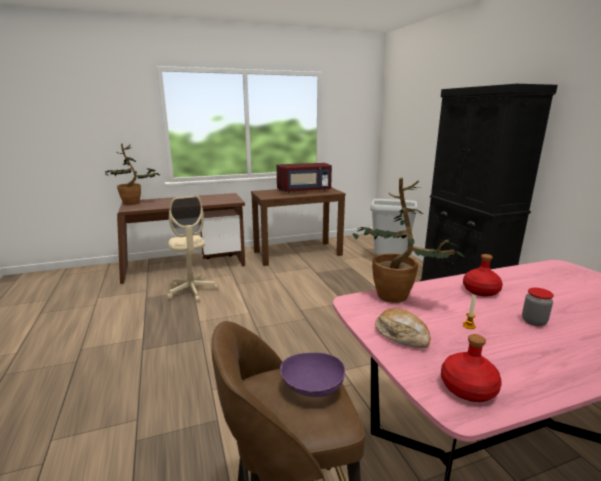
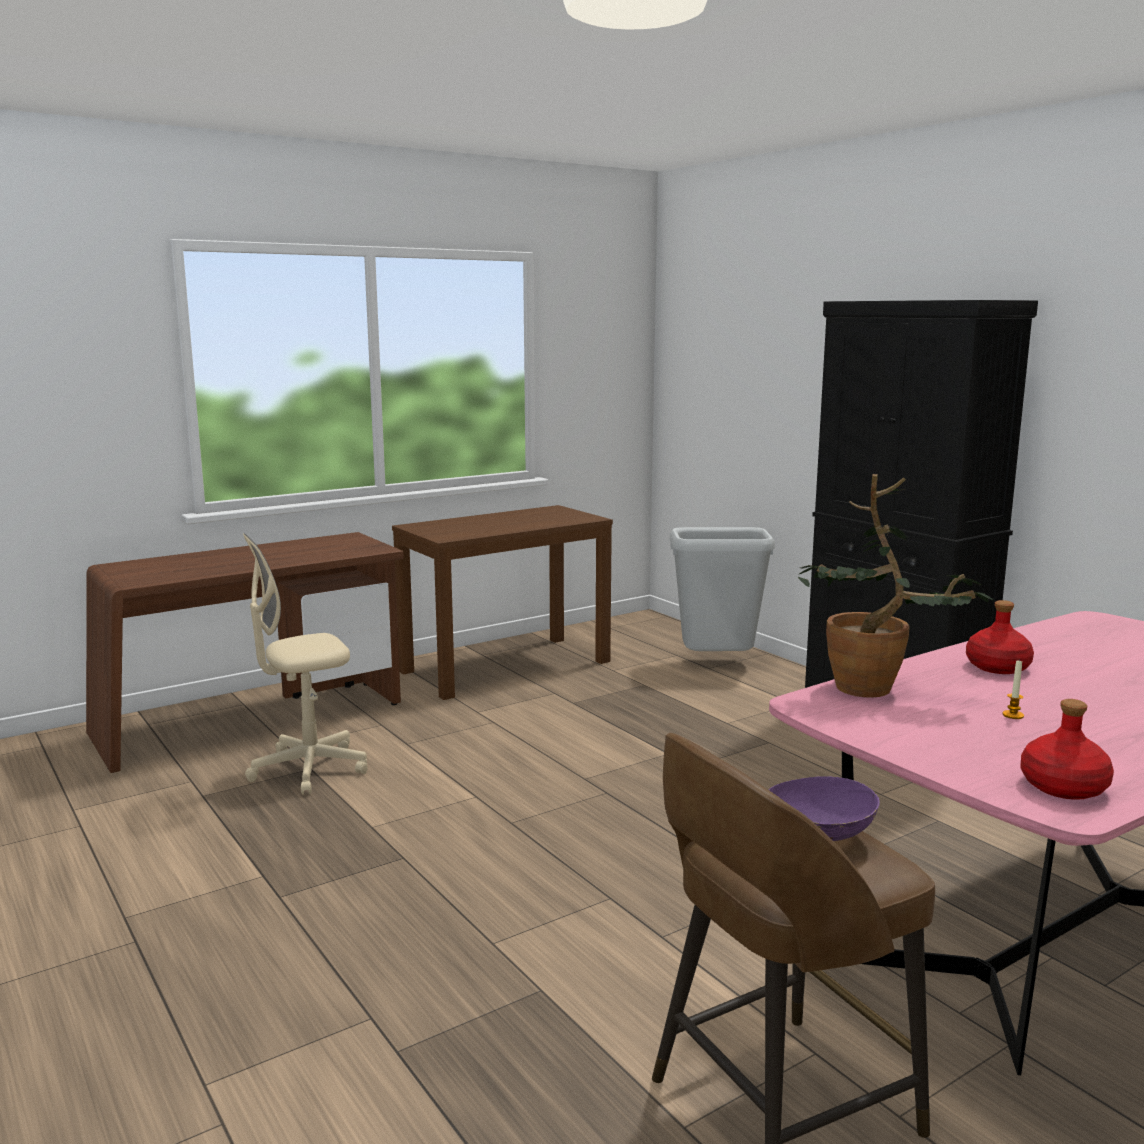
camera: 15 degrees left, 5 degrees down
(135, 203) = (133, 569): potted plant -> none
(192, 291) = (308, 769): beige office chair -> beige office chair turned 105 degrees clockwise
(304, 190) = (517, 518): red microwave -> none
(402, 335) = (923, 738): bread -> none
(533, 321) = (1101, 699): jar -> none

